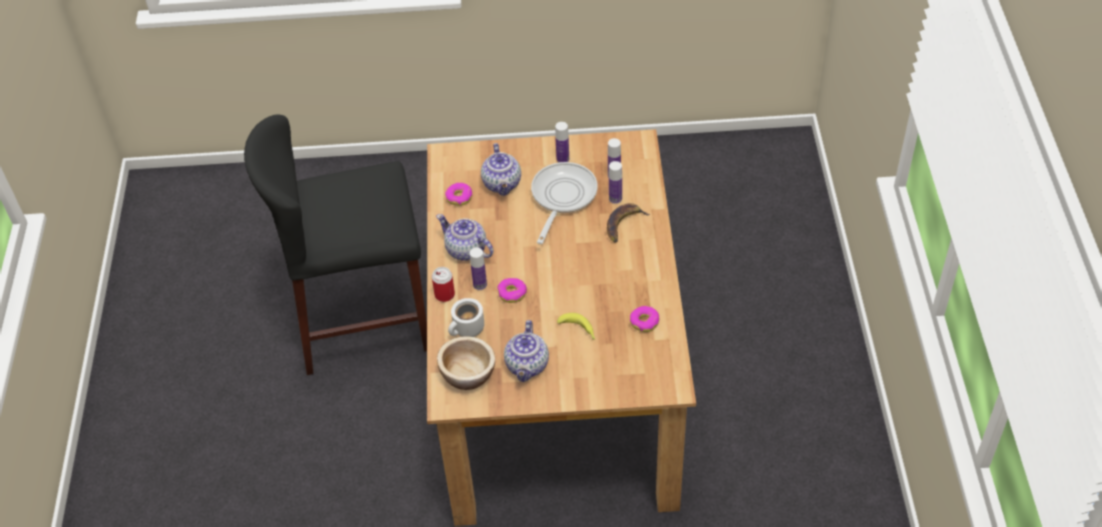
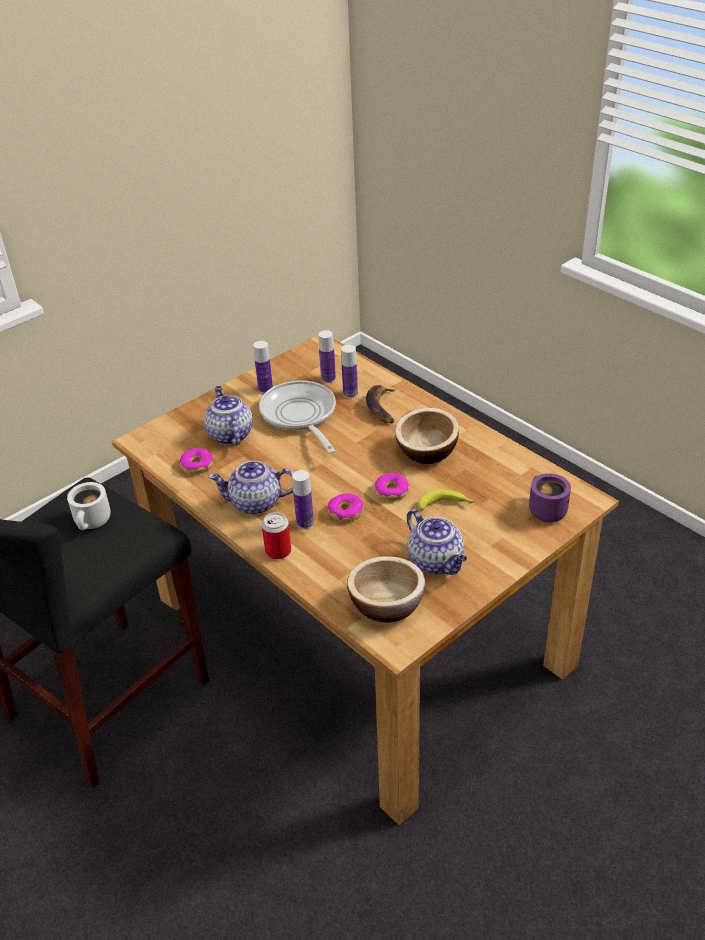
camera: 40 degrees left, 10 degrees down
(467, 330) = (340, 567): white mug -> white mug (93, 522)
(502, 184) = (229, 434): teapot -> teapot turned 150 degrees counterclockwise
(613, 280) = (427, 451): none -> bowl
(636, 376) = (544, 510): none -> purple mug
(644, 322) = (494, 466): donut -> donut (391, 491)

